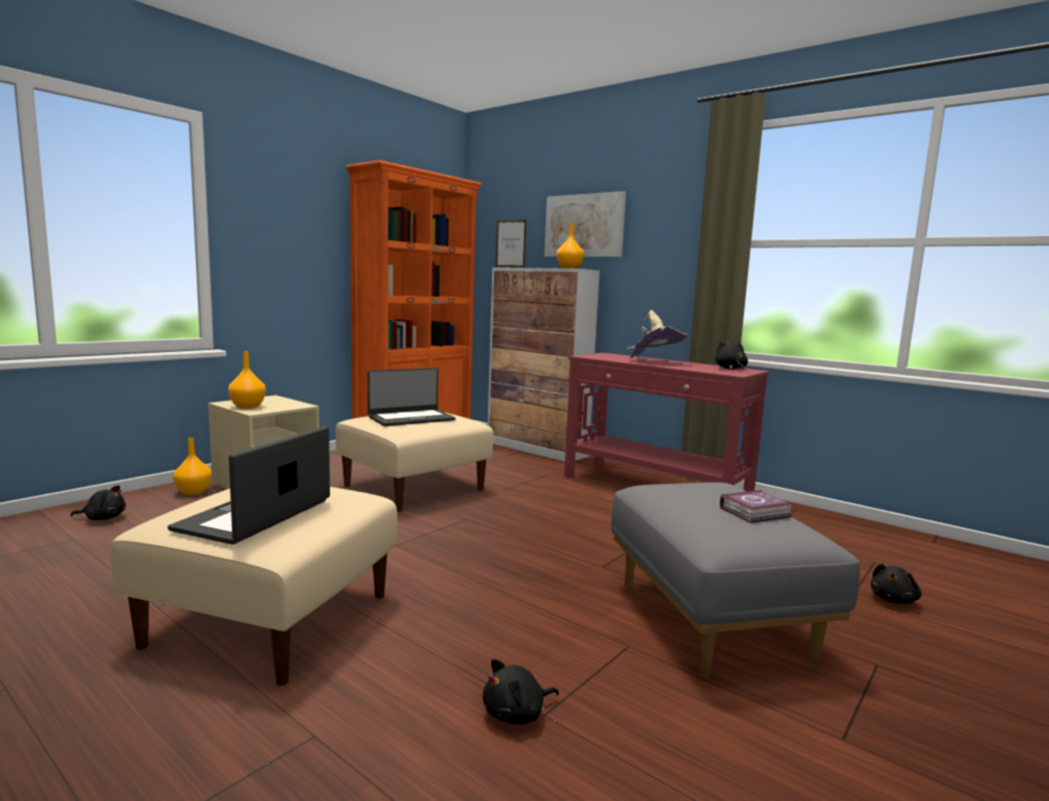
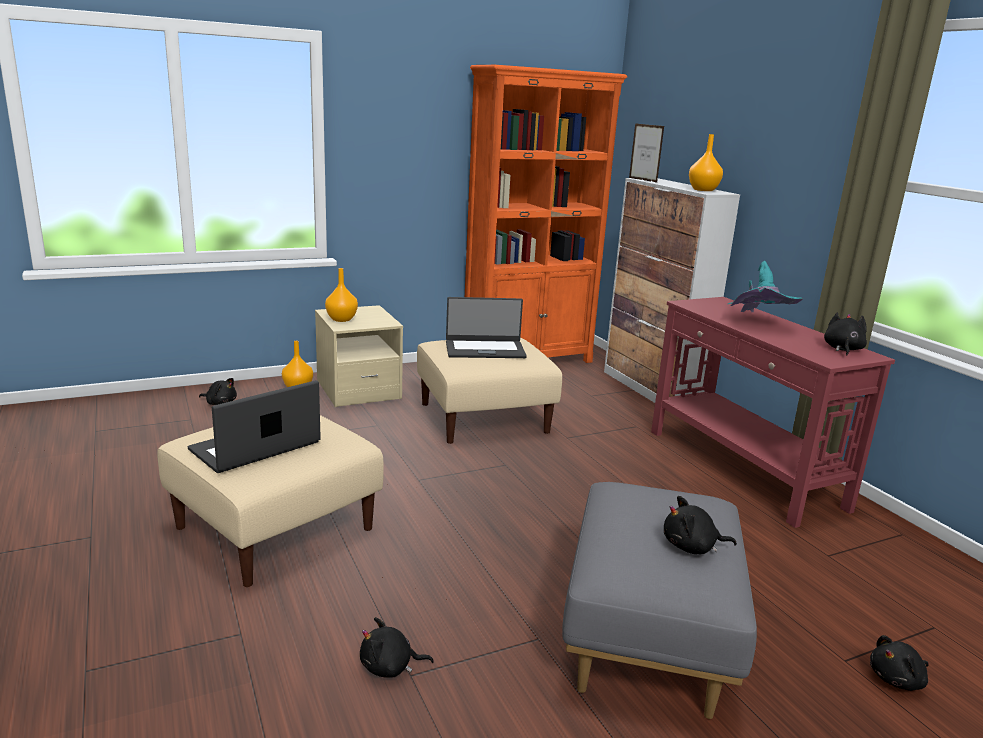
camera: 25 degrees right, 10 degrees up
(584, 226) = (733, 136): picture -> none
(654, 362) = (758, 324): beige hat -> turquoise hat
(757, 512) = (692, 547): book -> black plush toy

